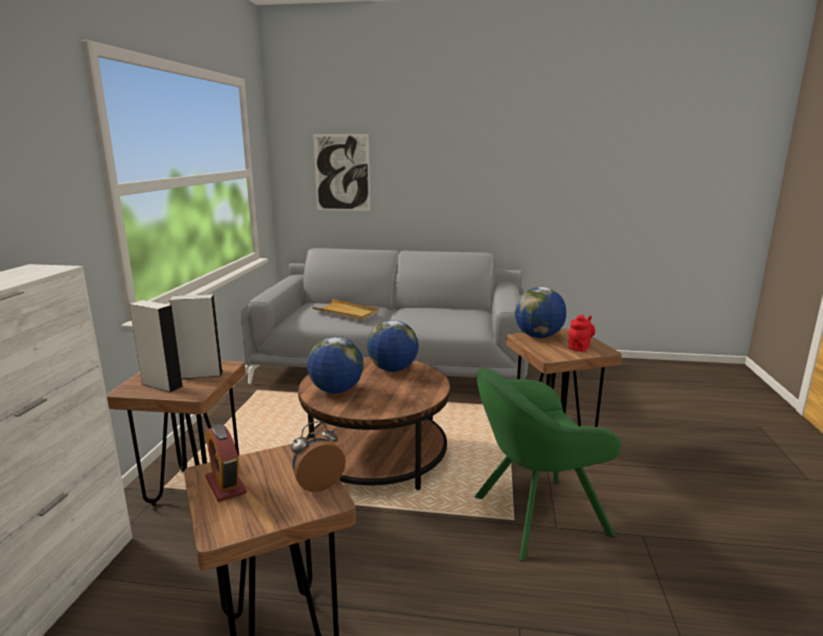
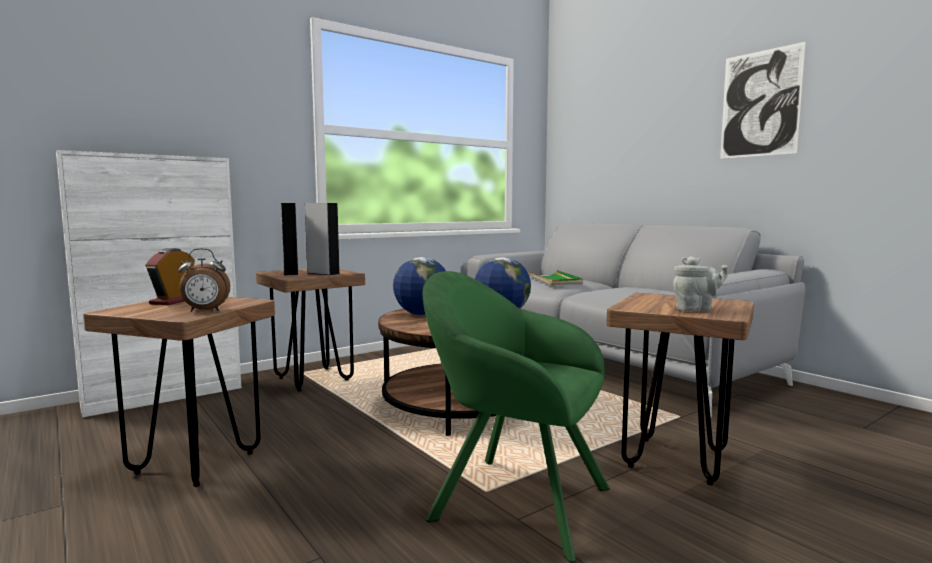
camera: 45 degrees right, 10 degrees down
(317, 484) = (205, 311): alarm clock -> alarm clock turned 150 degrees clockwise
(342, 172) = (604, 143): picture -> picture (760, 104)
(346, 312) = (553, 280): beige tray -> green tray
(538, 336) = (669, 298): globe -> none
(579, 347) = (696, 309): red teapot -> grey teapot

